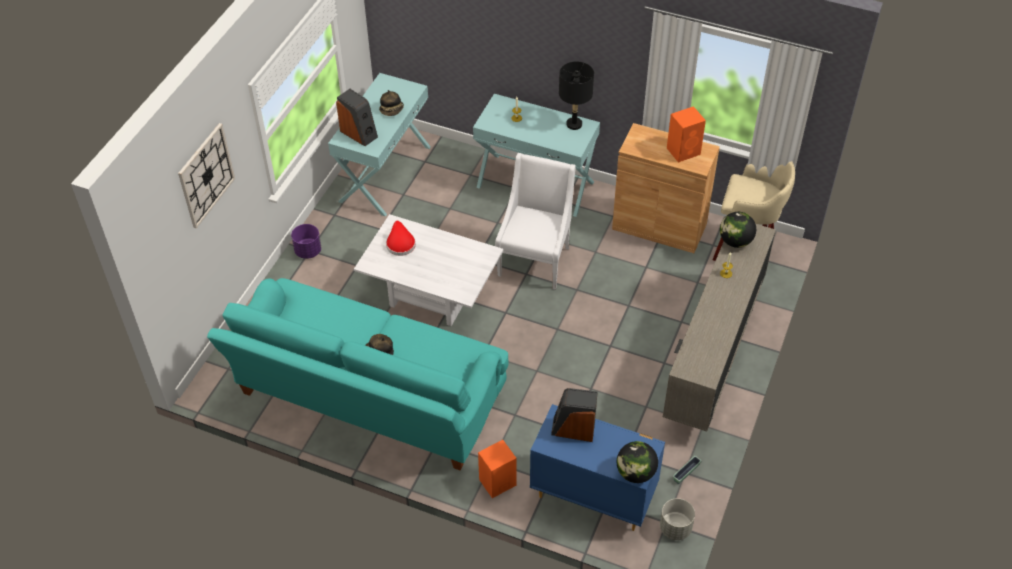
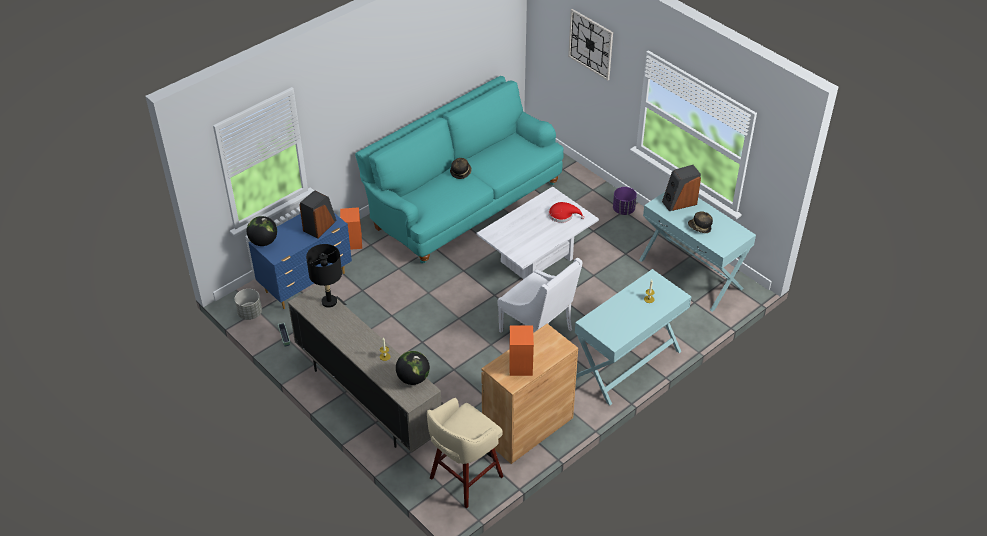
camera: 115 degrees right, 5 degrees down
(574, 124) = (620, 333): black table lamp -> black table lamp (329, 302)

